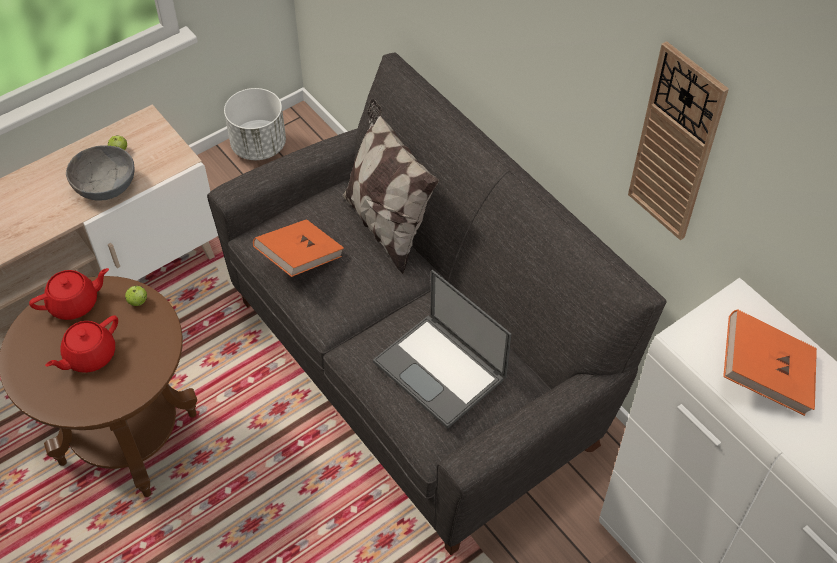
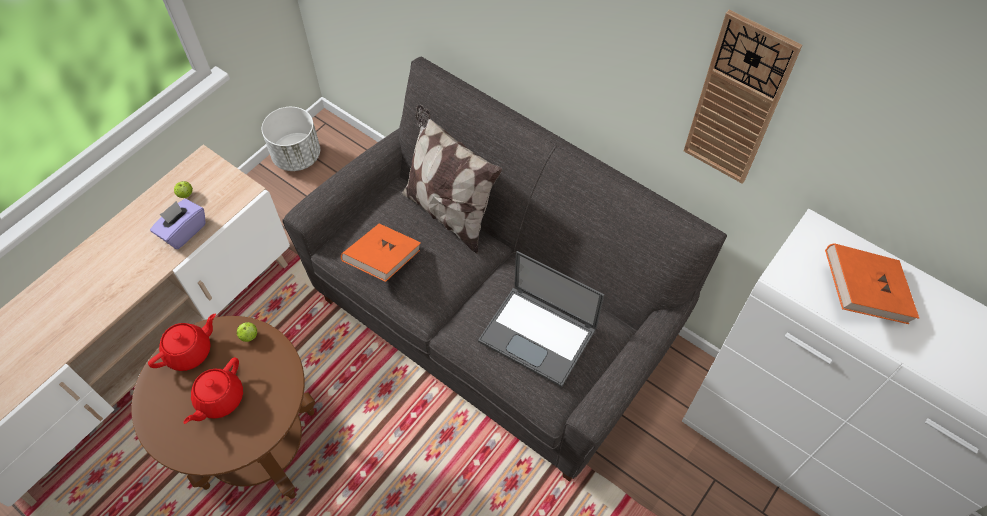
camera: 15 degrees left, 5 degrees up
(105, 186) = (183, 231): grey bowl -> purple tissue box

